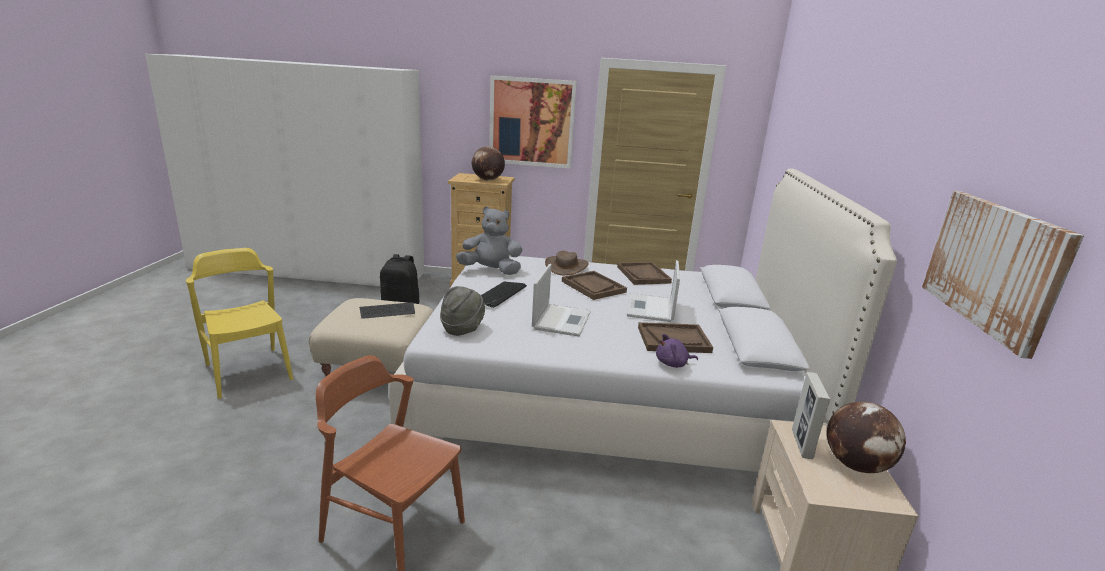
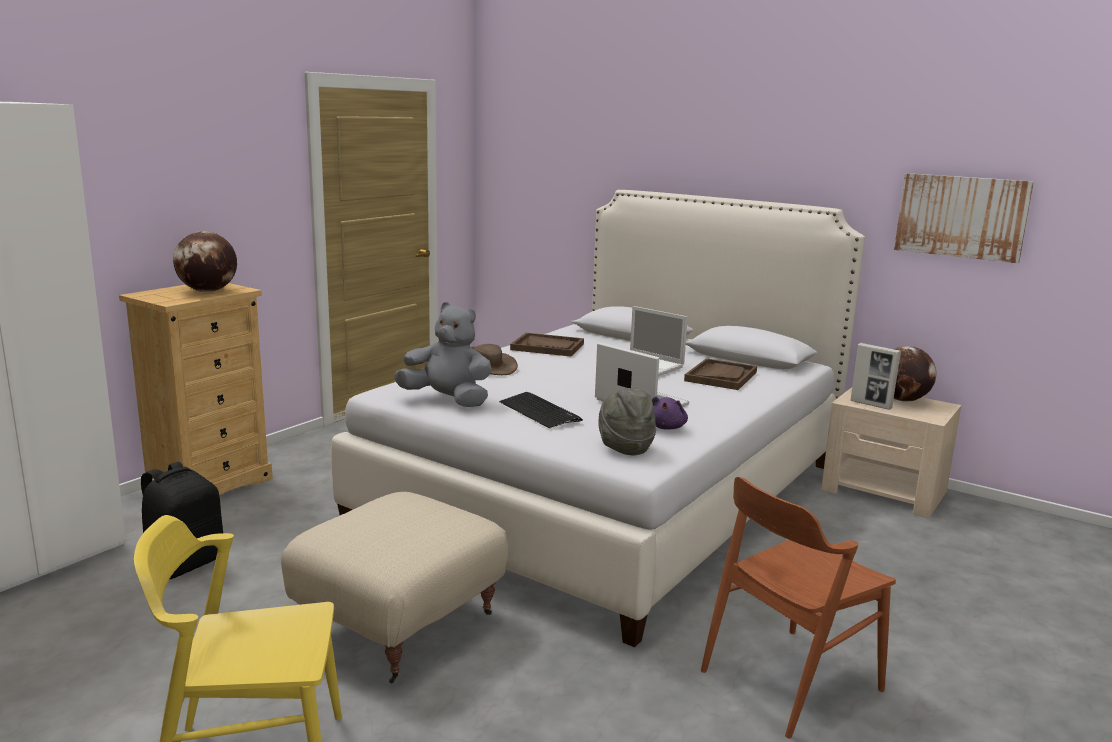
camera: 60 degrees left, 5 degrees down
(387, 311) = (408, 514): keyboard -> none
(491, 271) = (447, 400): grey plush toy -> grey plush toy turned 75 degrees clockwise
(531, 122) = (226, 182): picture -> none
(593, 286) = (563, 370): brown tray -> none
(673, 364) = (769, 389): purple plush toy -> purple plush toy (667, 427)

